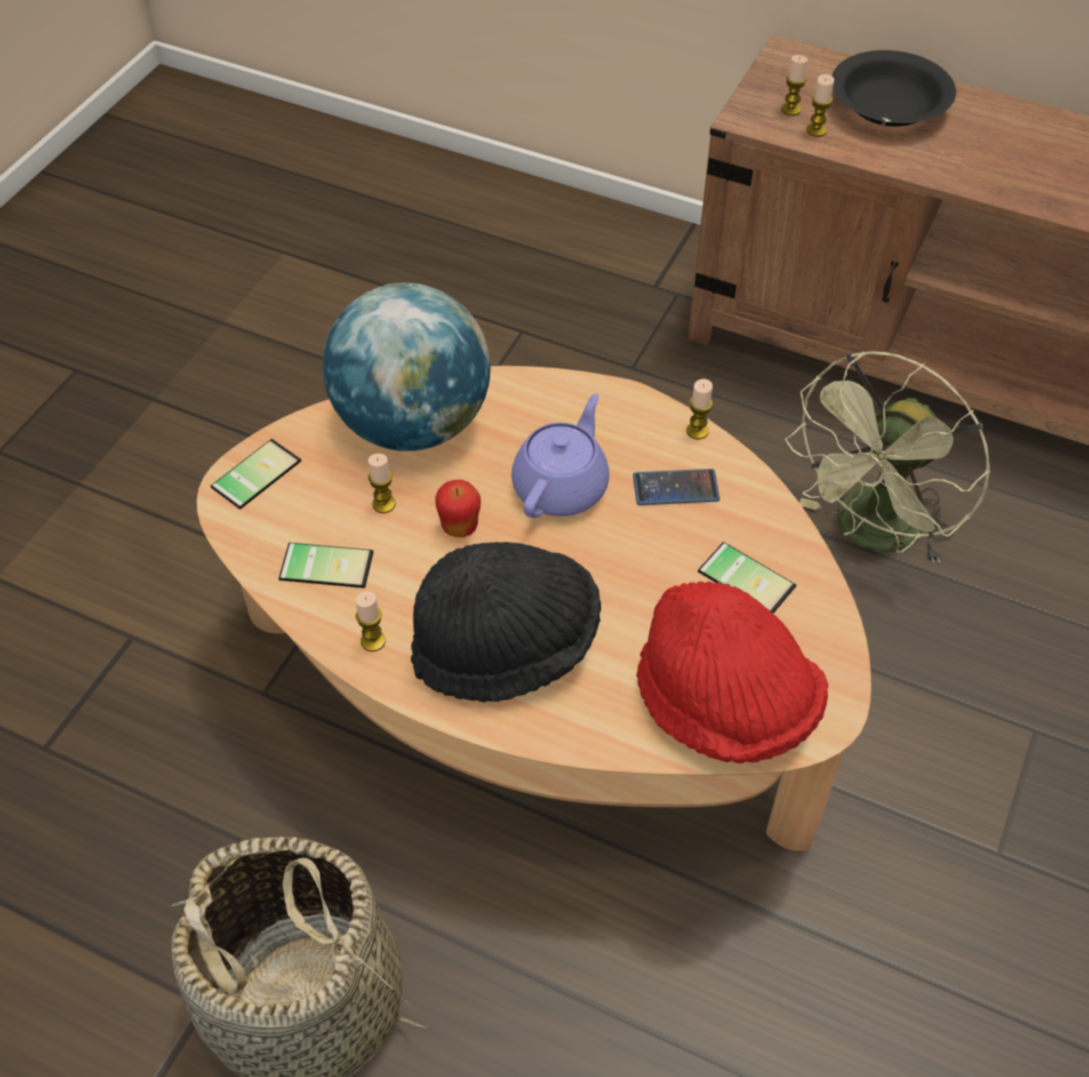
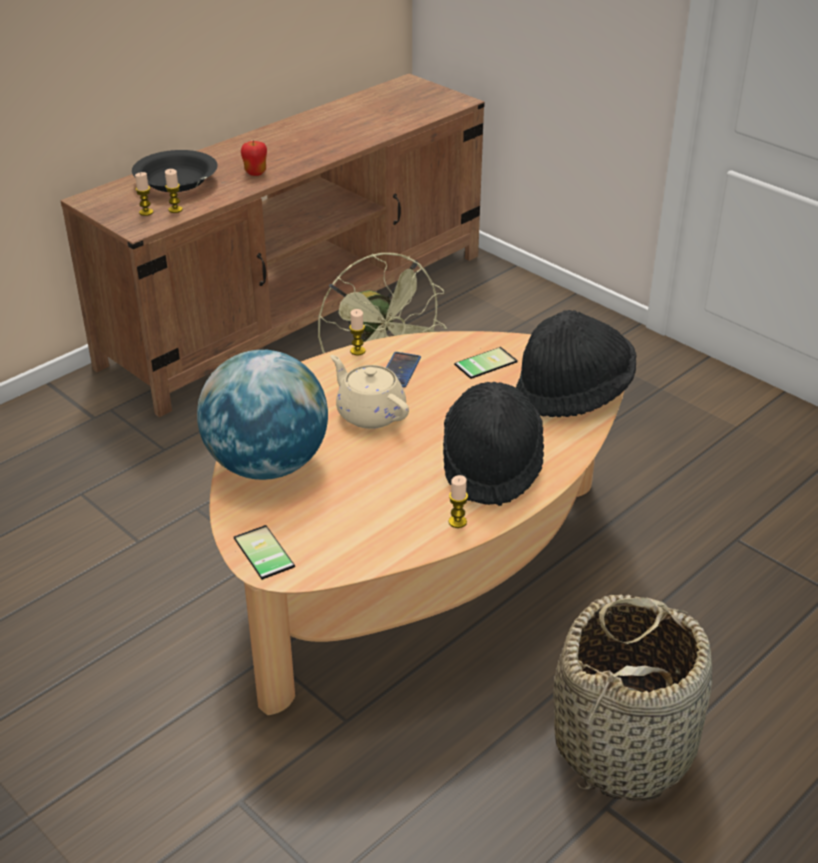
camera: 70 degrees left, 15 degrees down
(327, 562) = (374, 530): phone -> none
(384, 504) = (336, 493): candle -> none
(460, 527) = (379, 463): apple -> apple (255, 173)
(561, 486) = (369, 413): purple teapot -> beige teapot
(724, 706) = (573, 394): red hat -> black hat

